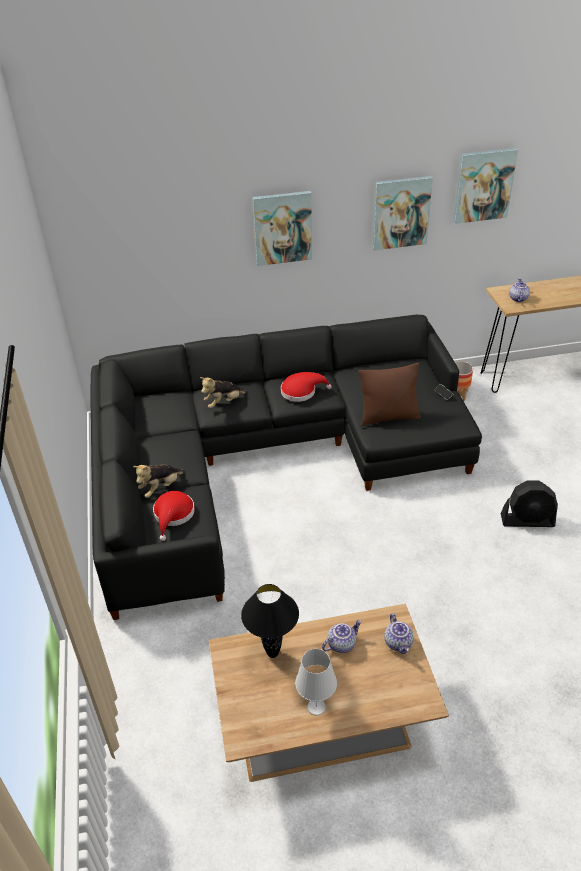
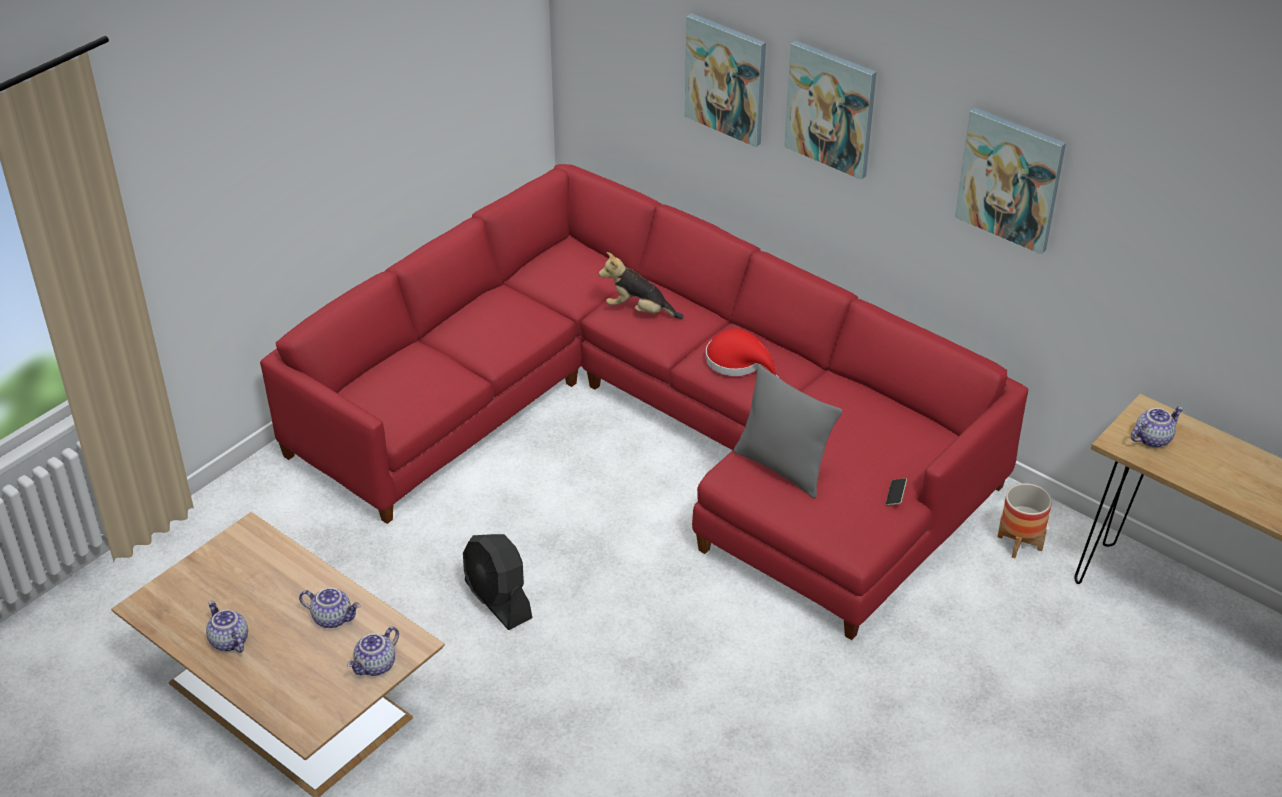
camera: 50 degrees right, 0 degrees up
(161, 488) = (440, 349): plush toy -> none
(173, 515) = (403, 383): red hat -> none
(264, 460) = (653, 428): black sofa -> red sofa
(272, 653) = (274, 569): black table lamp -> none
(316, 707) = (228, 641): white table lamp -> teapot
(388, 417) = (782, 467): brown pillow -> grey pillow
(483, 185) = (1157, 206): picture -> picture (726, 79)
(527, 520) = (815, 745): black fan -> black fan (498, 600)

